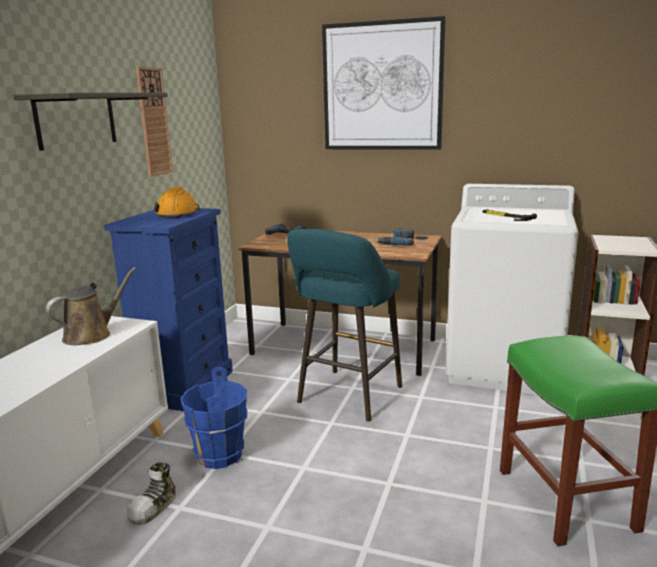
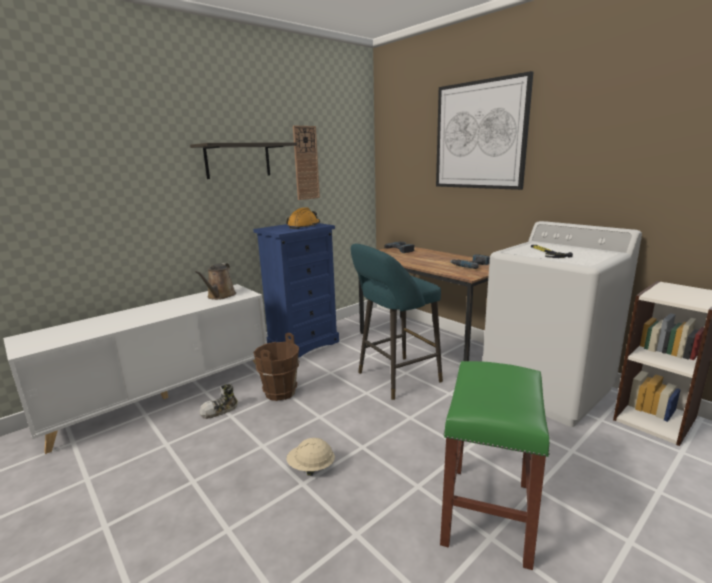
camera: 30 degrees right, 0 degrees up
(91, 335) = (220, 296): brown watering can -> brown watering can turned 120 degrees clockwise
(219, 455) = (280, 392): blue bucket -> brown bucket
(356, 528) = (311, 468): none -> beige hard hat

